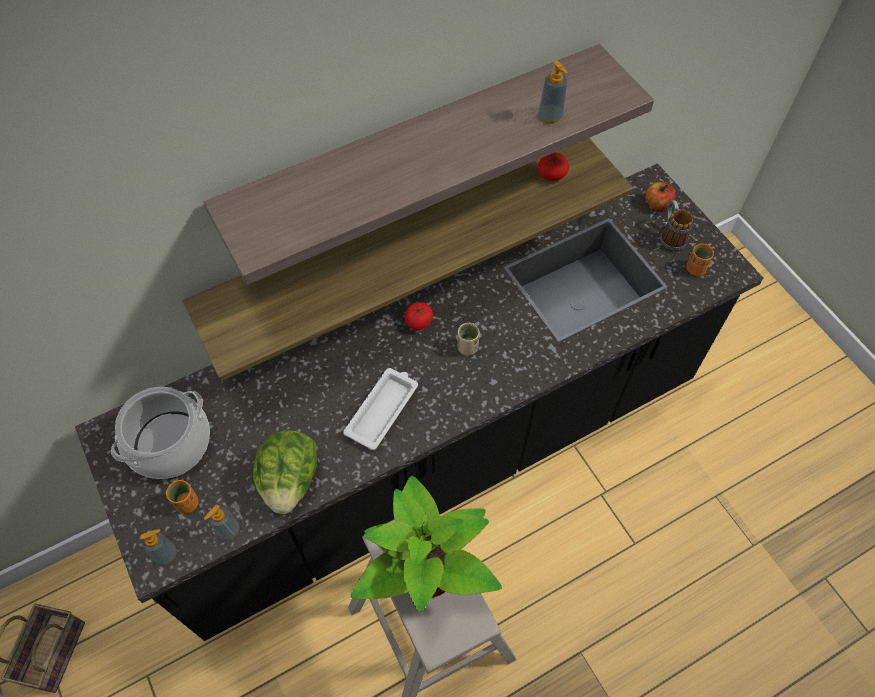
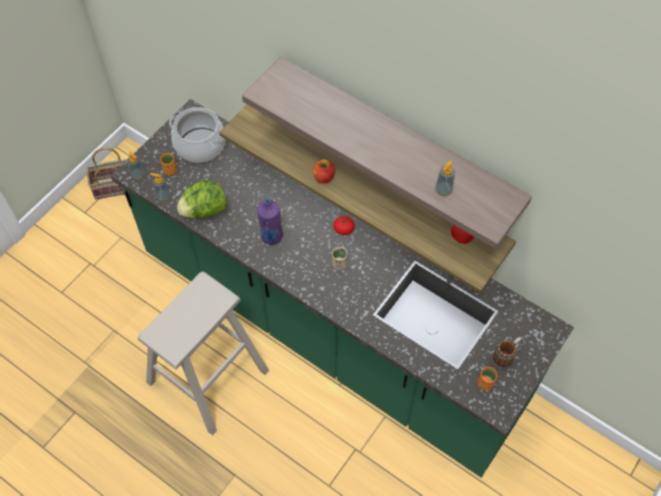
camera: 65 degrees right, 0 degrees up
(383, 409) = (271, 236): white tray -> purple bottle
(426, 576) = (191, 314): potted plant -> none
(437, 456) = (330, 329): black counter -> green counter
(657, 204) = (532, 339): apple -> apple (323, 177)

